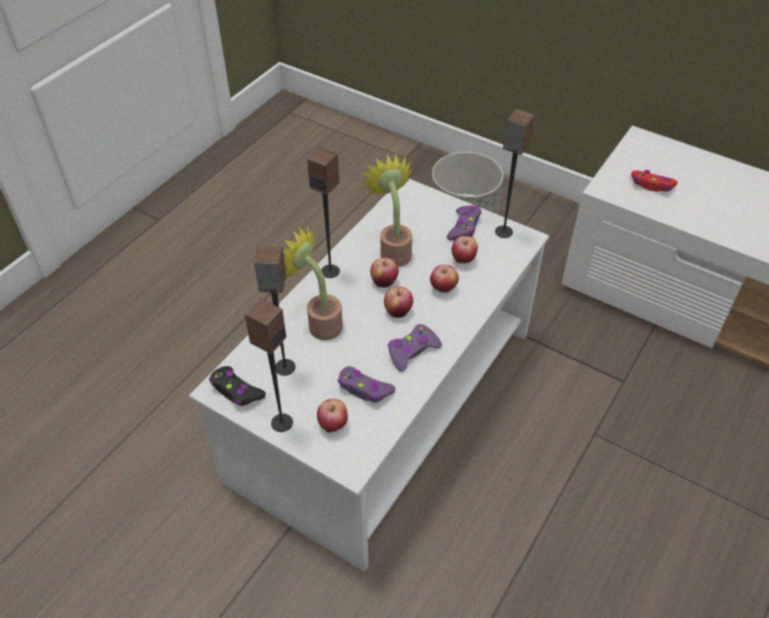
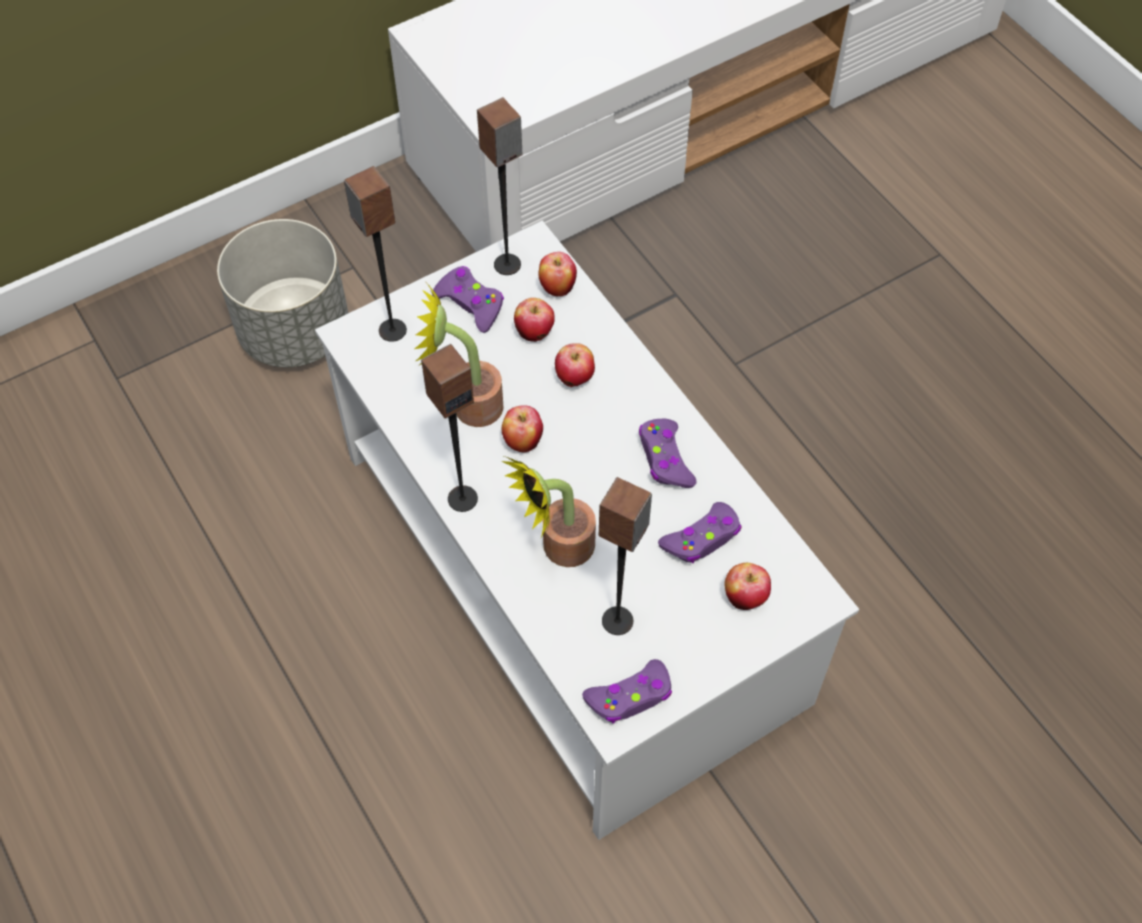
camera: 65 degrees left, 10 degrees up
(236, 391) = (630, 697): black game controller -> purple game controller
(281, 422) = (712, 657): speaker -> speaker (392, 330)
(398, 312) = (587, 447): apple -> apple (557, 287)
(652, 185) = (518, 71): red game controller -> none

